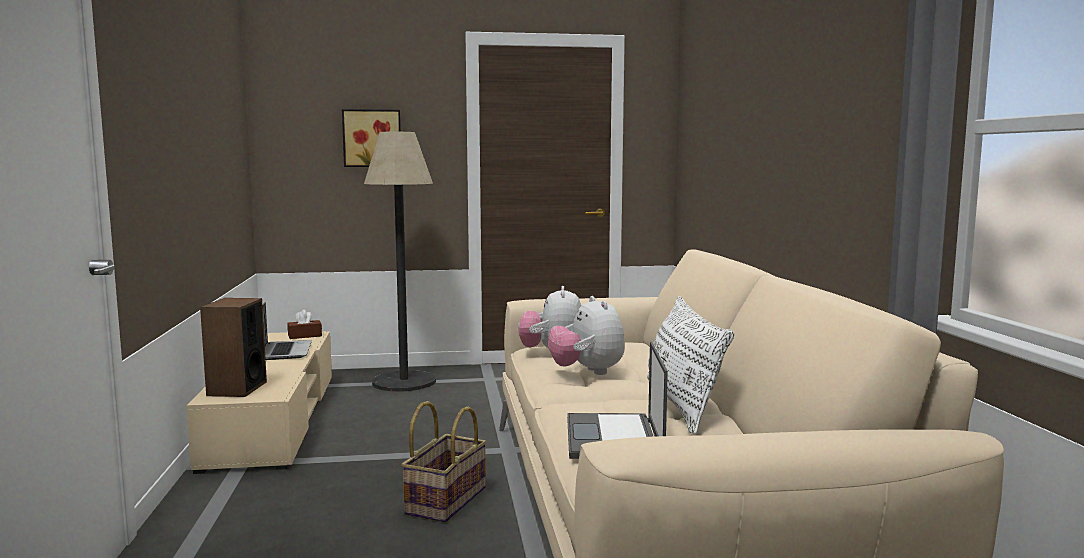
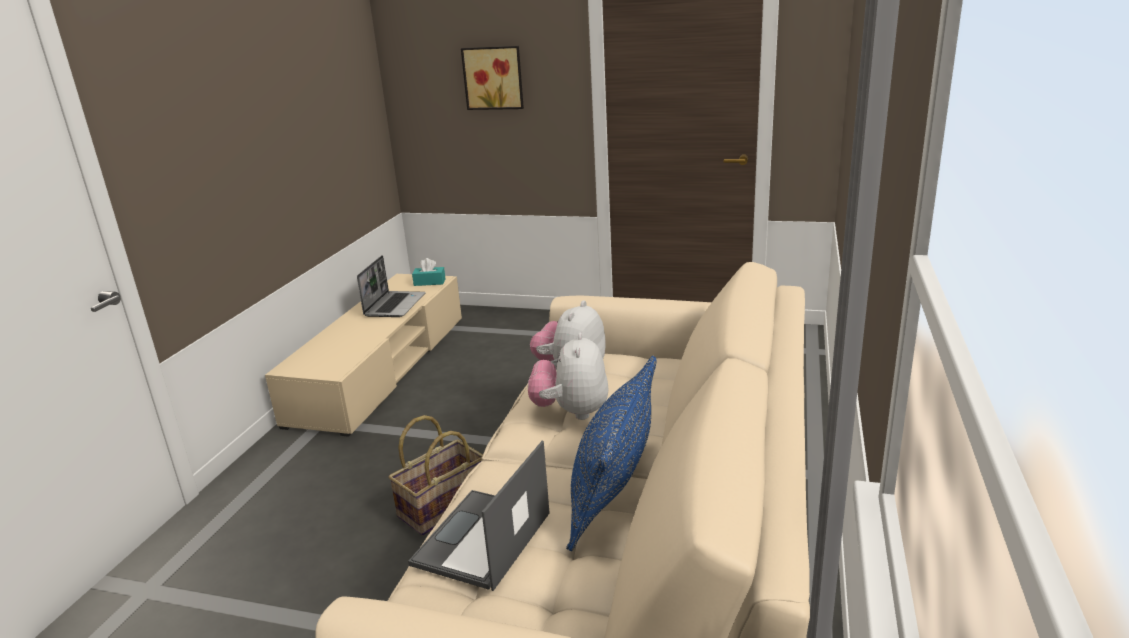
camera: 25 degrees right, 15 degrees up
(236, 389) = (316, 357): speaker -> none
(305, 336) = (429, 282): brown tissue box -> turquoise tissue box
(404, 382) = (522, 332): floor lamp -> none
(681, 404) = (614, 489): white pillow -> blue pillow

